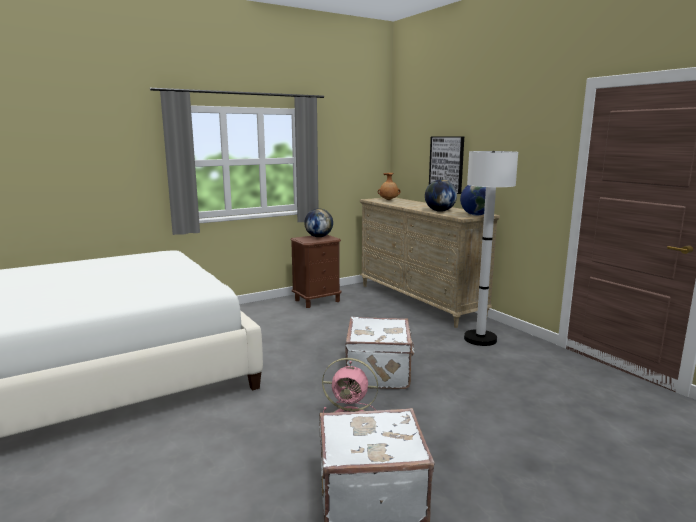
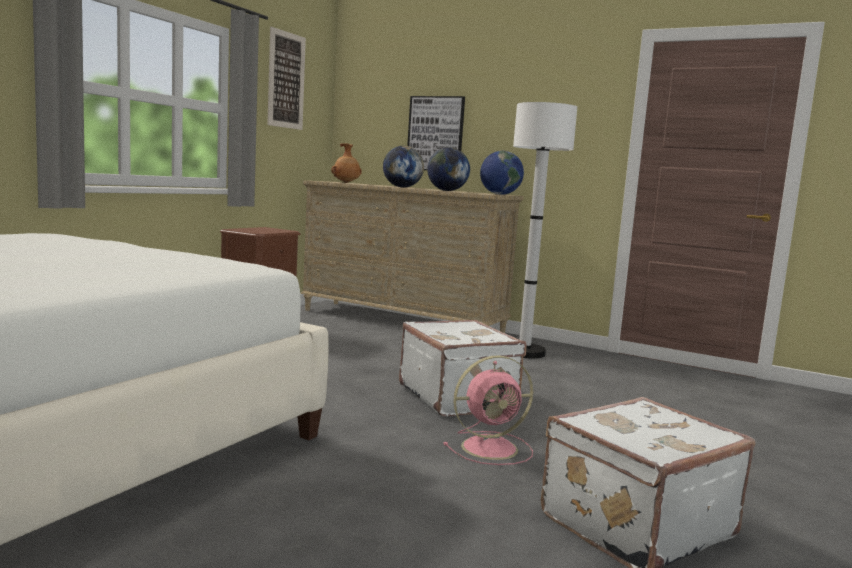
camera: 30 degrees left, 5 degrees down
(318, 237) = (263, 229): globe -> globe (402, 187)
(346, 133) = (286, 80): none -> picture

